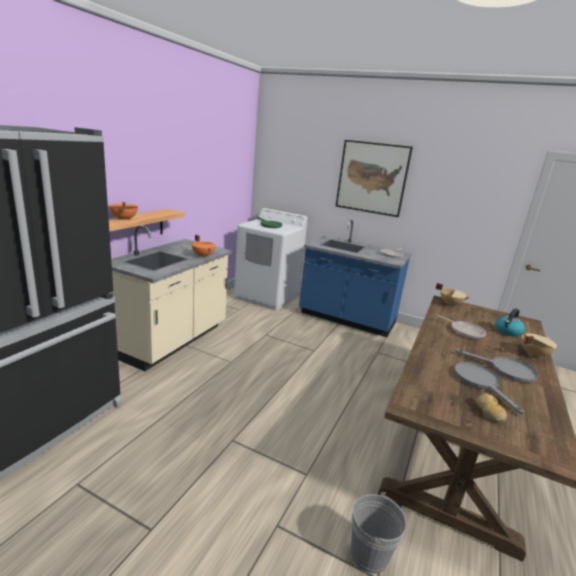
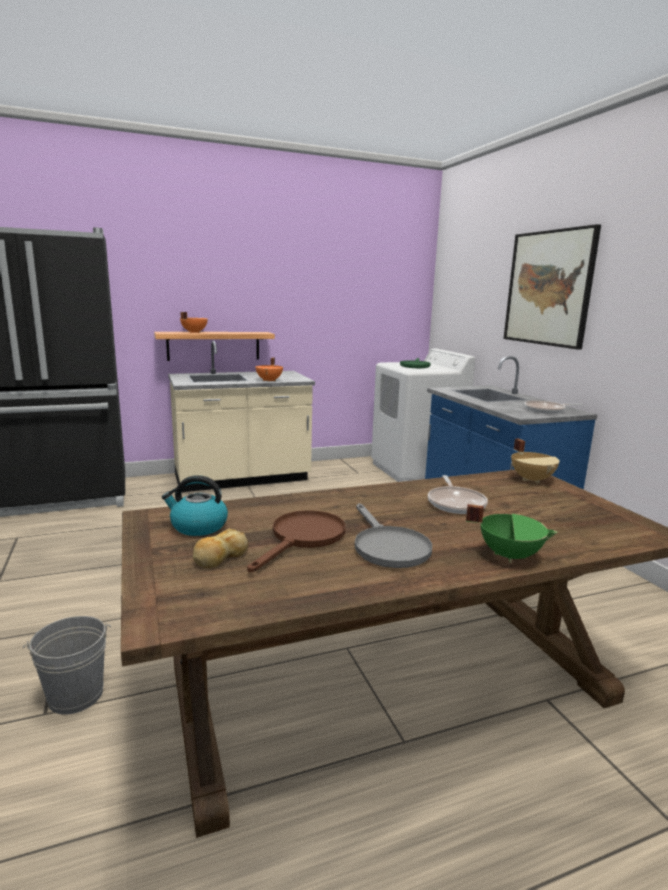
camera: 45 degrees right, 5 degrees down
(480, 382) = (303, 538): grey frying pan -> brown frying pan
(508, 332) = (549, 526): kettle -> kettle (198, 526)
(533, 354) = (509, 555): beige cooking pot -> green cooking pot

